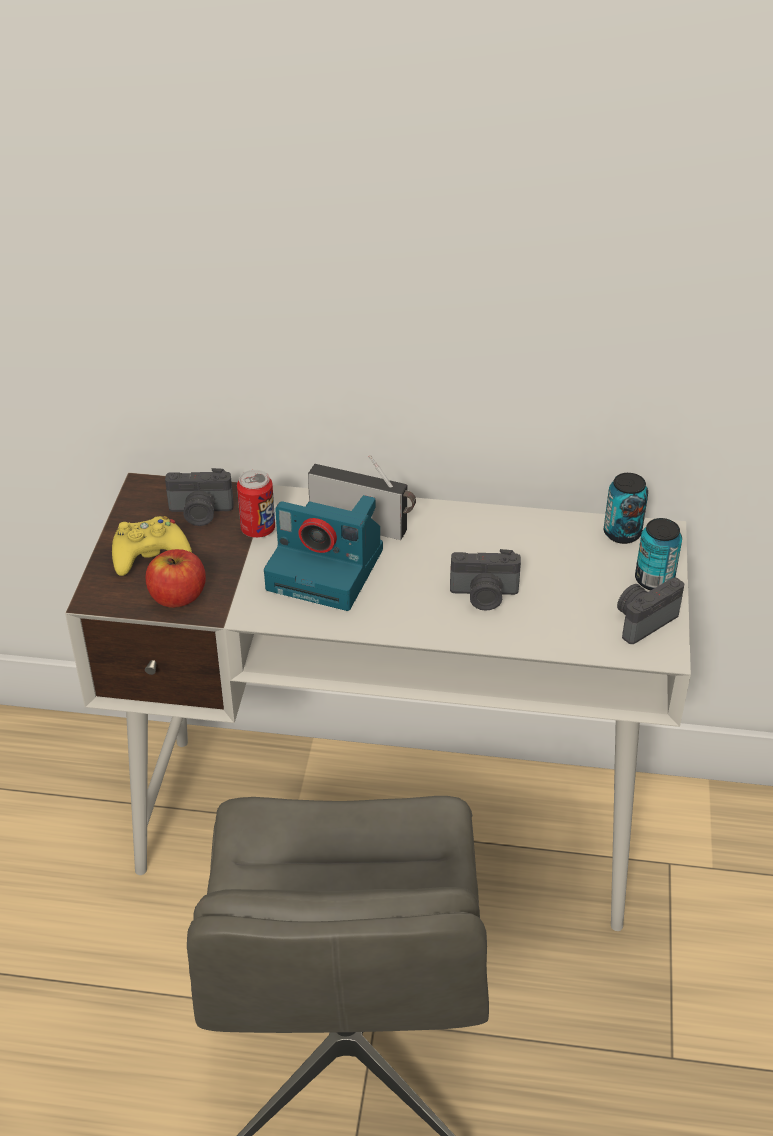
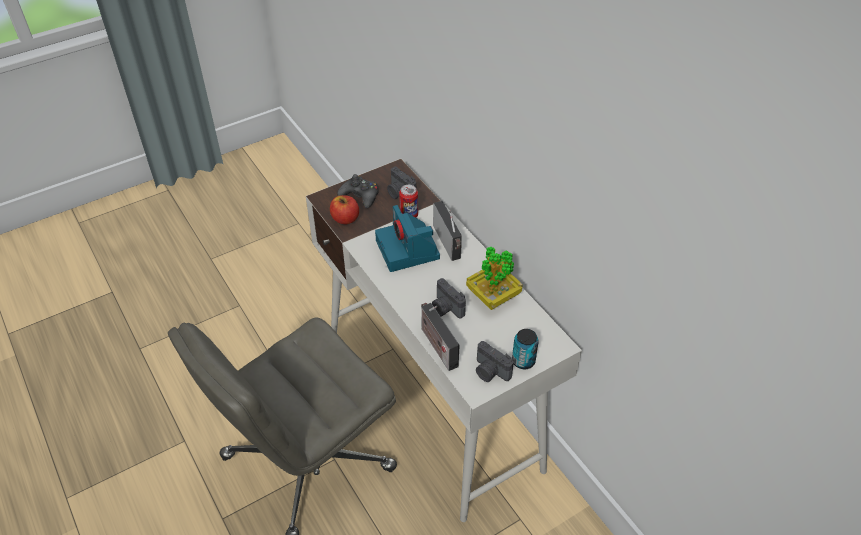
camera: 50 degrees right, 5 degrees up
(150, 554) = (360, 196): yellow game controller -> black game controller
(512, 541) = (493, 296): none -> potted plant
(543, 643) = (437, 345): none -> radio
(622, 533) = (543, 331): can -> none
(642, 620) = (490, 372): camera -> camera turned 150 degrees counterclockwise

